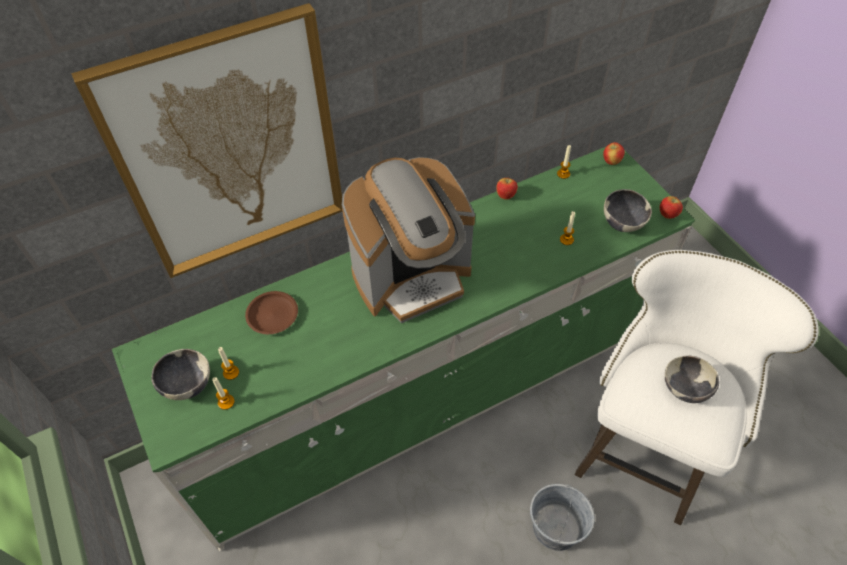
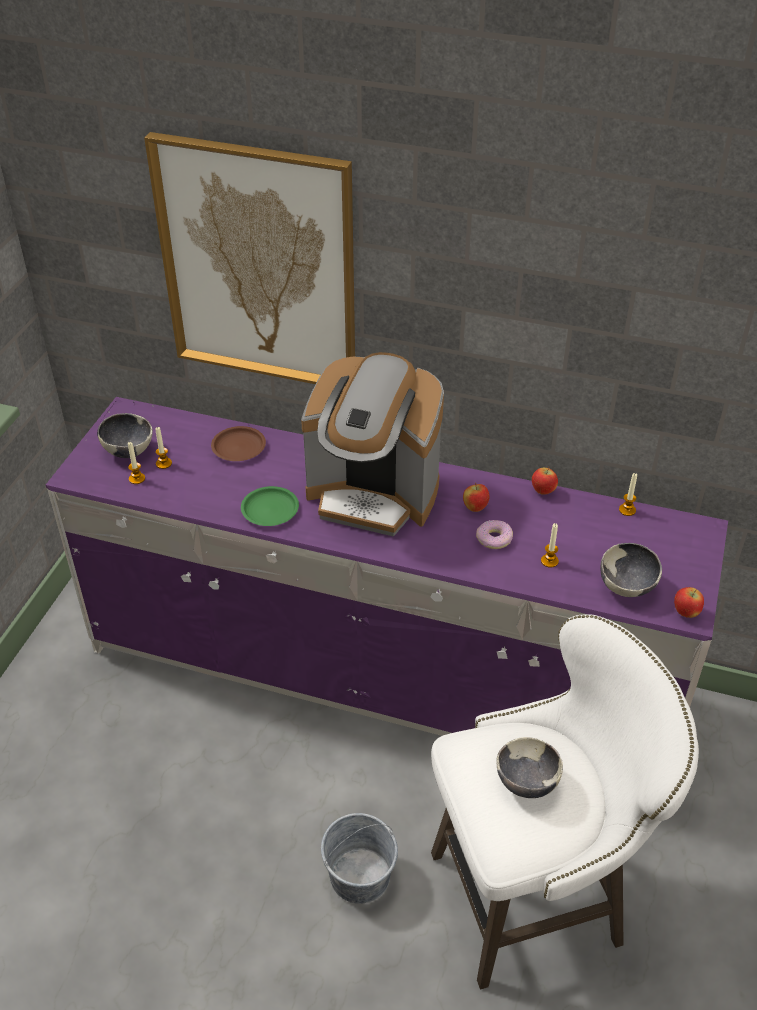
camera: 45 degrees right, 10 degrees down
(358, 344) = (270, 509): none -> green plate
(422, 393) = (378, 672): green cabinet -> purple cabinet
(520, 250) = (494, 539): none -> donut
(611, 162) = (694, 532): apple -> apple (475, 508)

